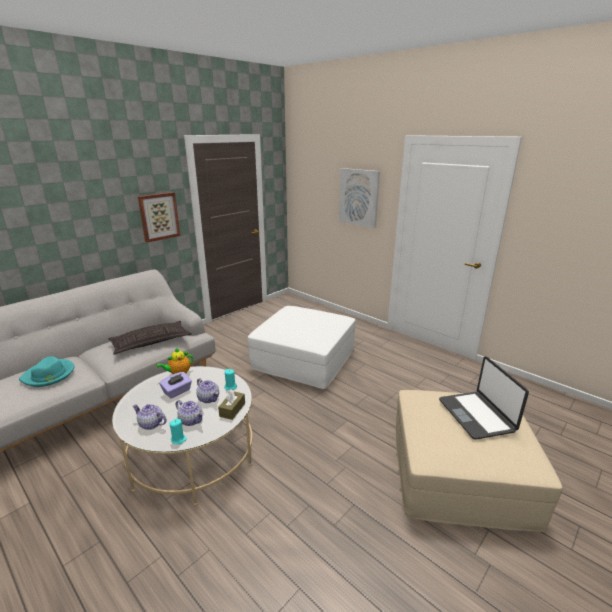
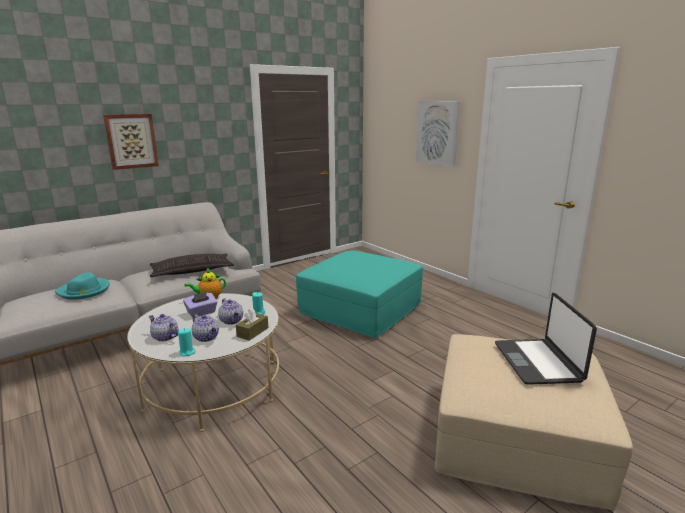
camera: 10 degrees right, 5 degrees down
(159, 216) = (218, 147): picture -> picture (131, 141)
(304, 359) = (361, 308): white ottoman -> turquoise ottoman

